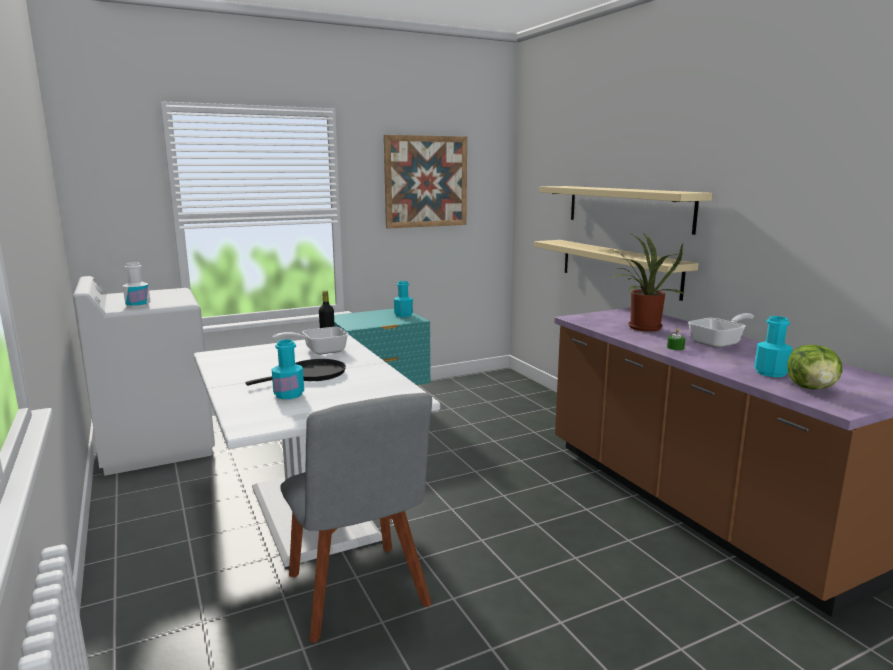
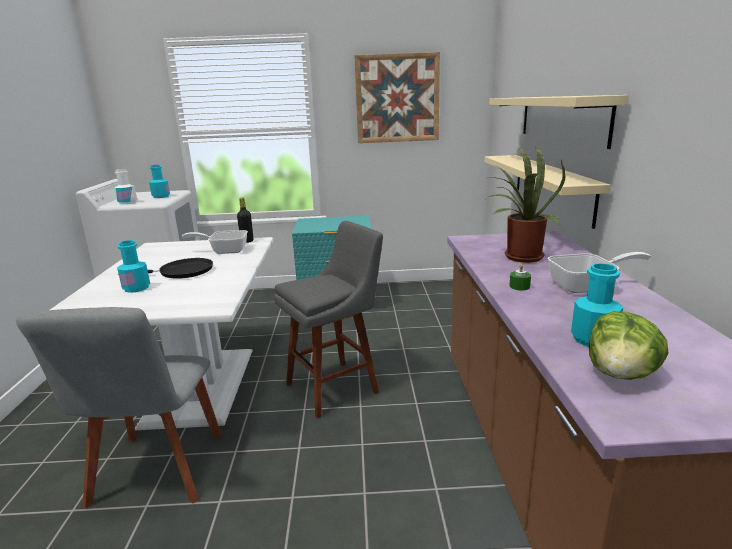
camera: 25 degrees right, 5 degrees up
(403, 315) = (358, 222): turquoise bottle -> turquoise bottle (161, 196)
(463, 484) = (336, 386): none -> grey stool

